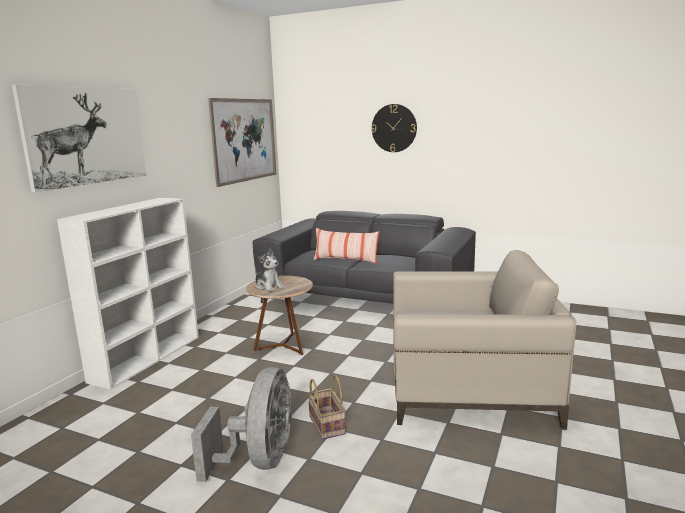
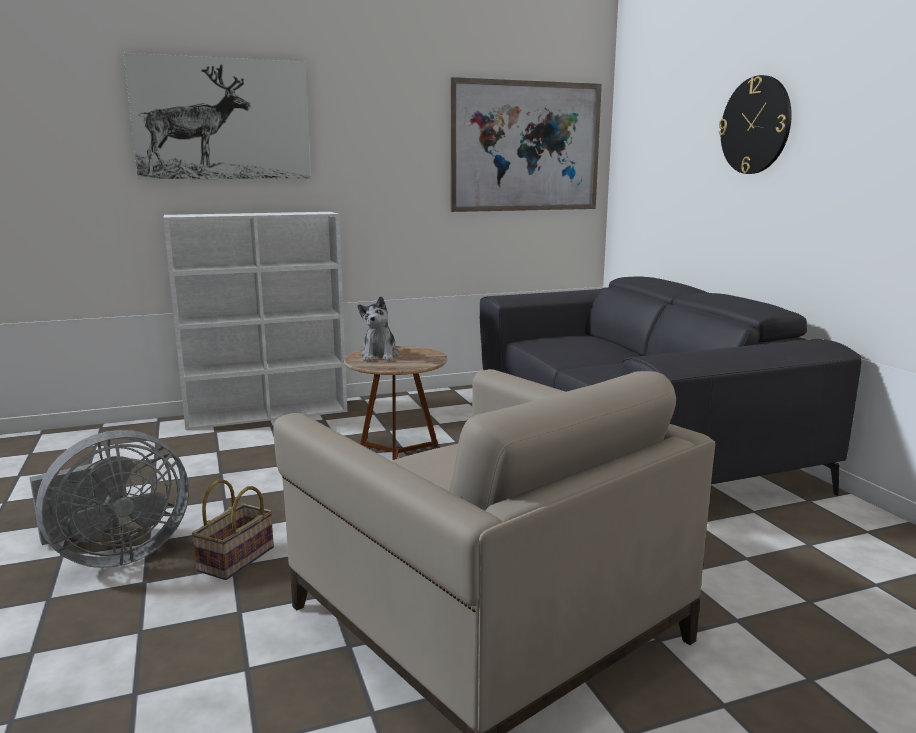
camera: 45 degrees right, 0 degrees up
(346, 260) = (582, 357): pillow -> none

